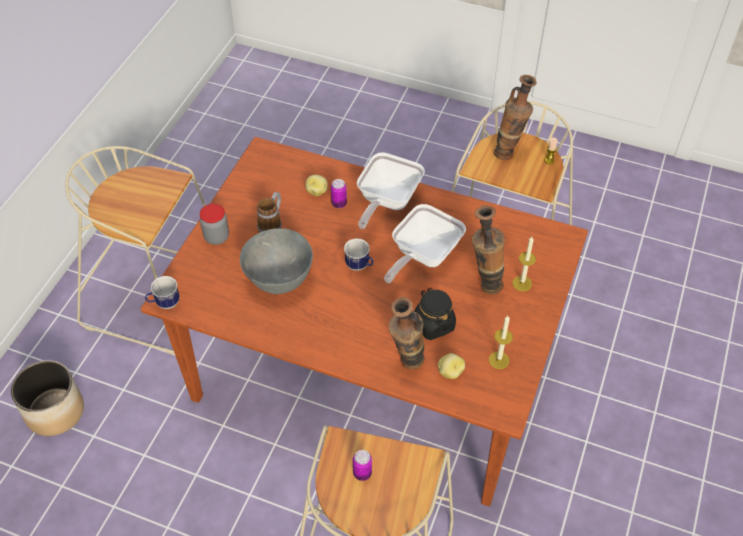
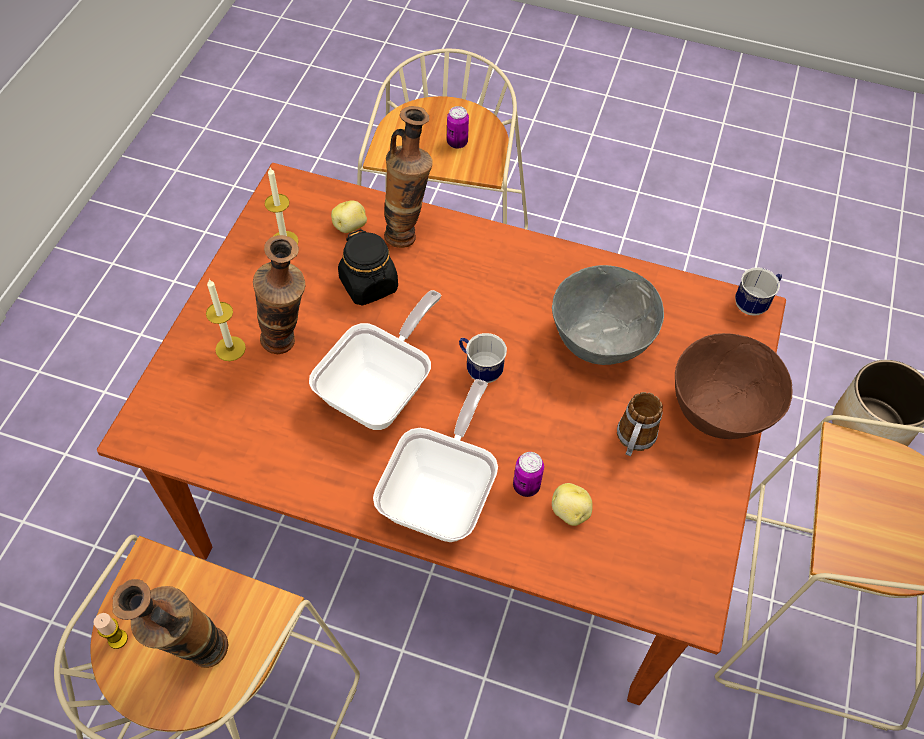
camera: 175 degrees right, 5 degrees up
(217, 237) = (717, 413): jar -> brown bowl

